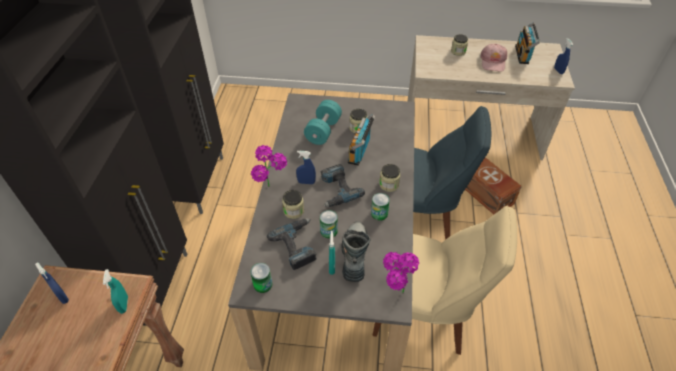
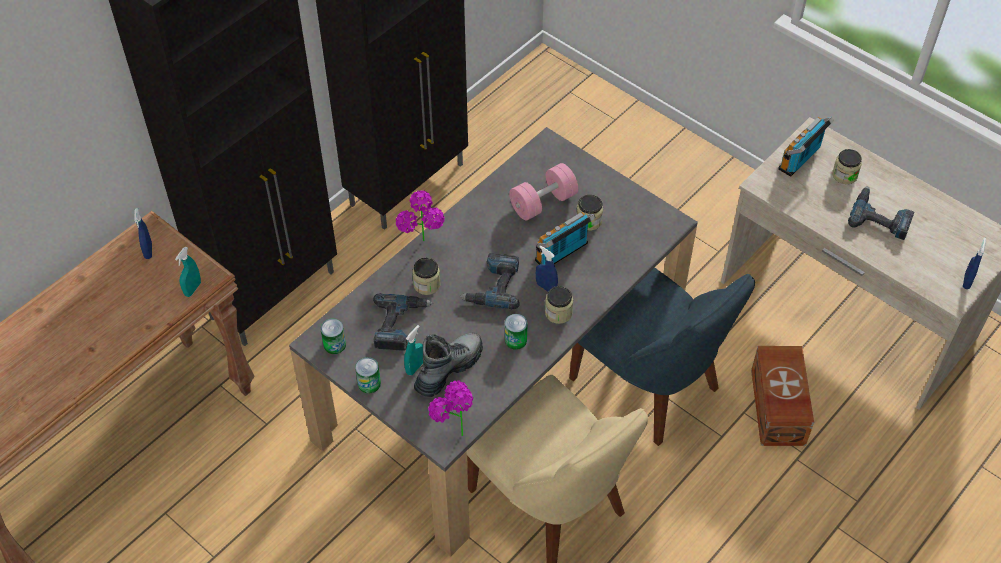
camera: 35 degrees right, 5 degrees up
(306, 182) = (468, 258): blue spray bottle -> blue spray bottle (546, 287)
(323, 131) = (543, 203): turquoise dumbbell -> pink dumbbell
(328, 231) = (444, 328): can -> can (369, 383)
(493, 62) = (880, 217): pink cap -> power drill
(523, 55) = (941, 229): radio -> radio (801, 160)

